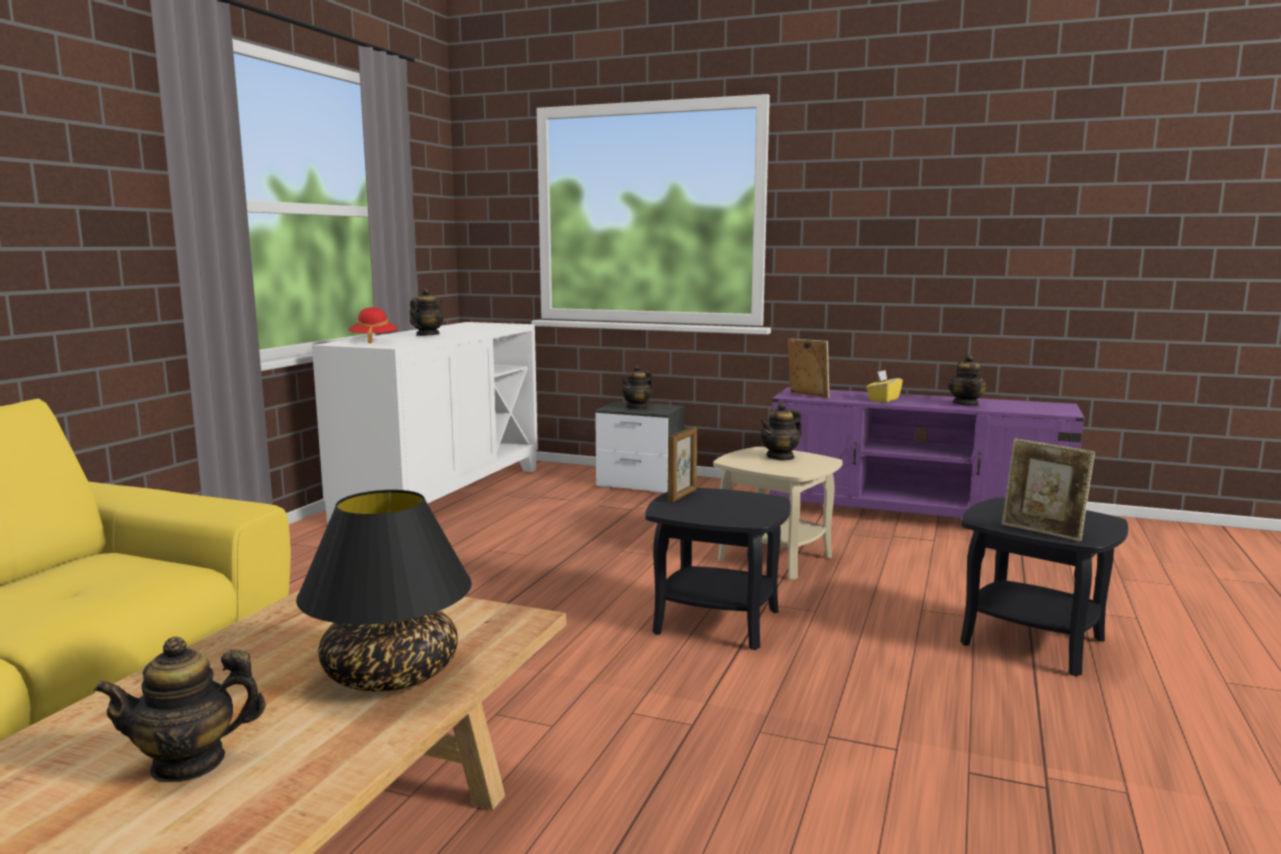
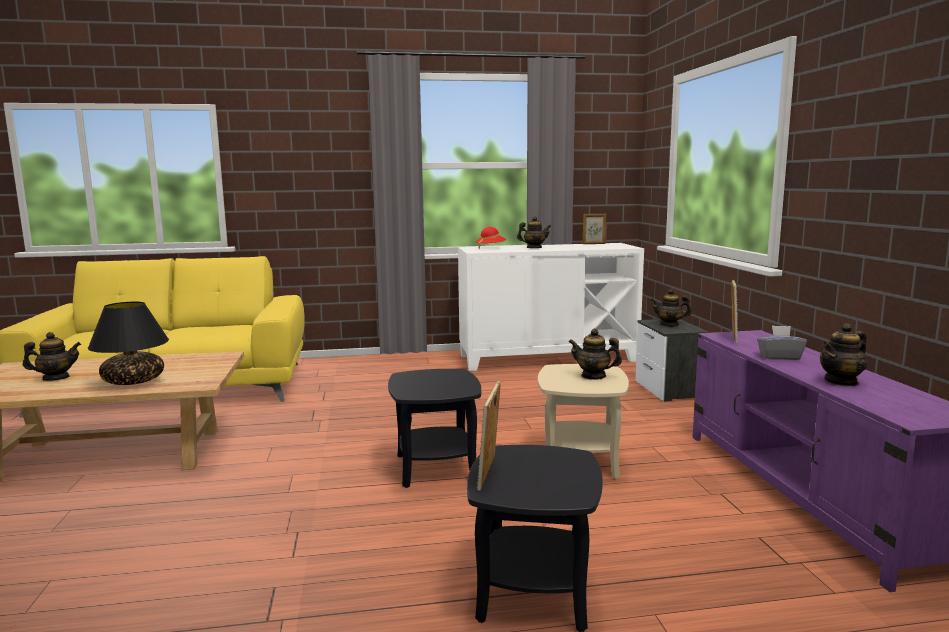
camera: 60 degrees right, 0 degrees up
(189, 763) = (56, 378): teapot -> teapot turned 120 degrees clockwise
(682, 496) = (443, 372): picture frame -> picture frame (594, 244)
(883, 400) = (779, 357): yellow tissue box -> grey tissue box

